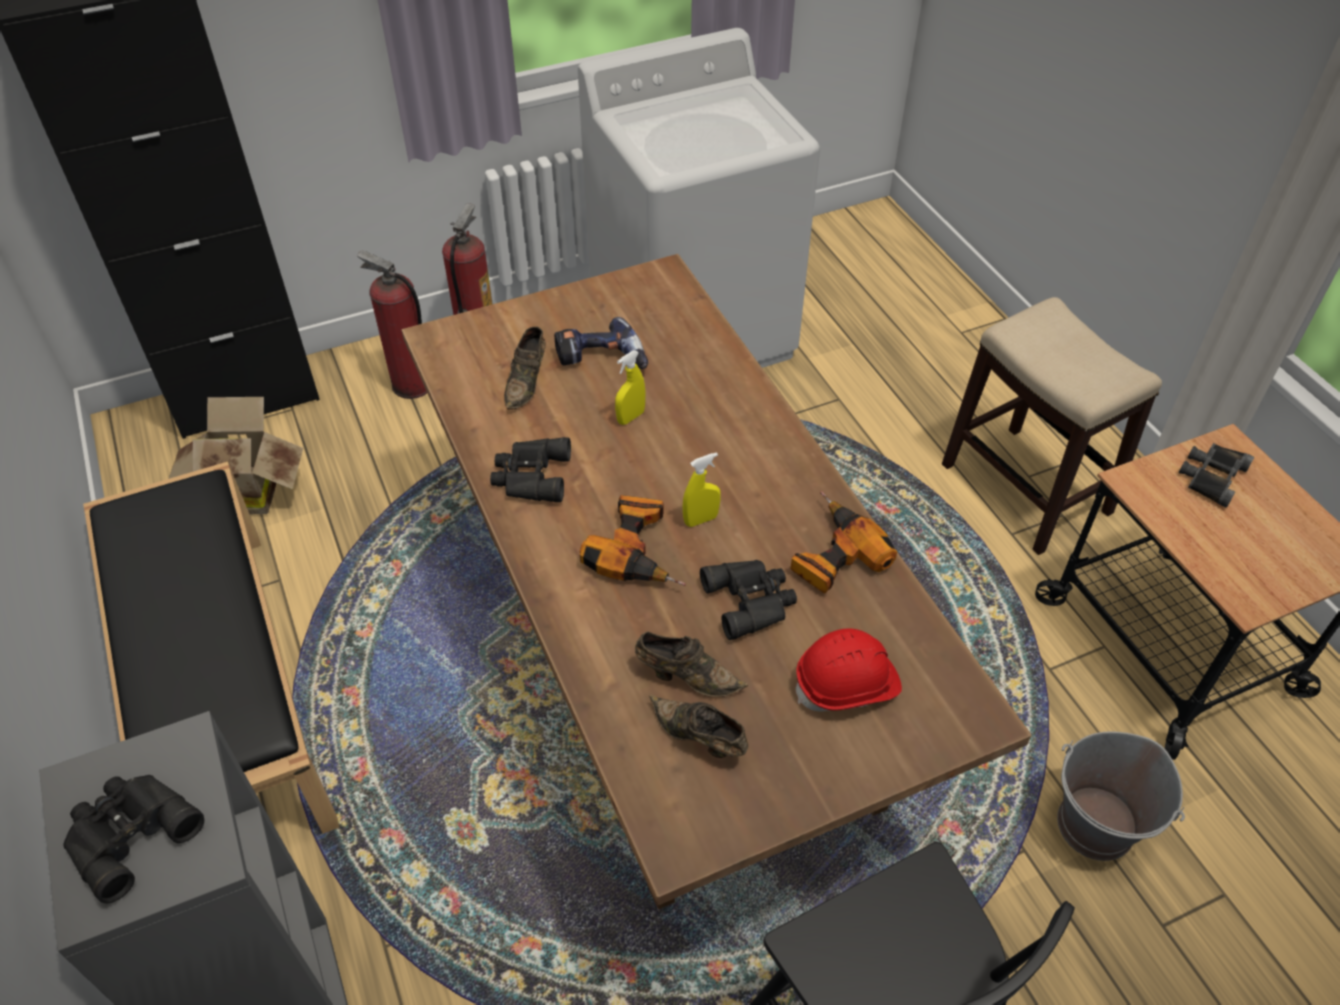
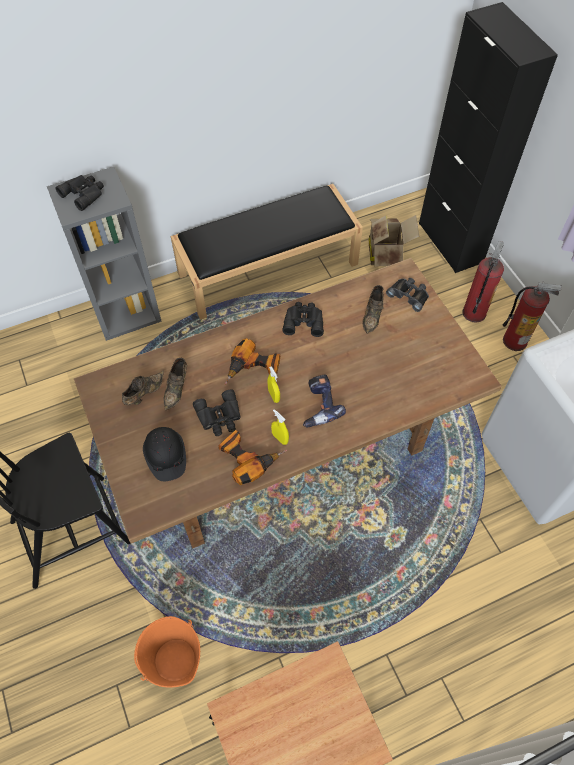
camera: 90 degrees right, 10 degrees up
(527, 382) = (373, 315): brown shoe -> brown shoe turned 90 degrees counterclockwise
(601, 360) = (394, 348): power drill -> power drill (318, 405)
(630, 417) = (348, 363): yellow spray bottle -> yellow spray bottle (280, 438)
(847, 685) = (166, 457): red hard hat -> black hard hat
(1027, 489) = (428, 673): stool -> none
(1096, 826) = (175, 661): grey bucket -> orange bucket
(1211, 476) = (337, 723): black binoculars -> black binoculars (409, 295)

